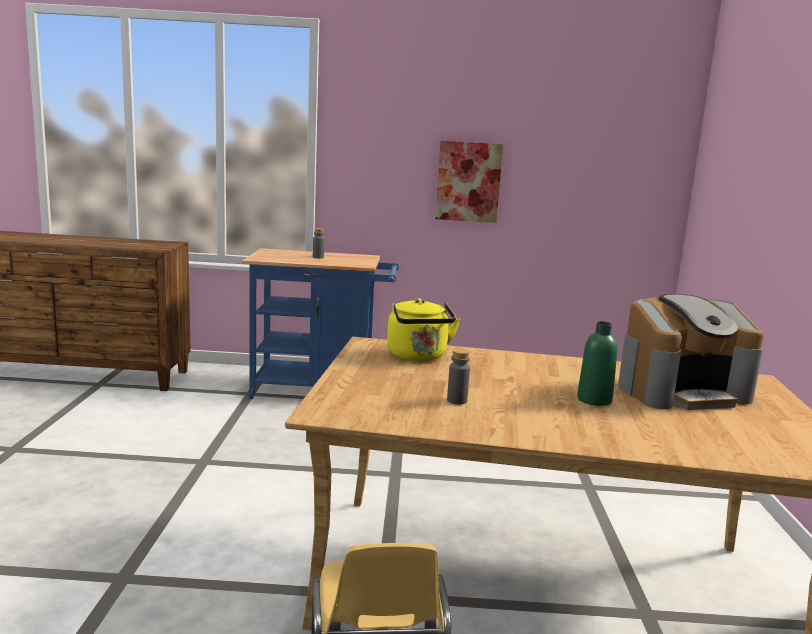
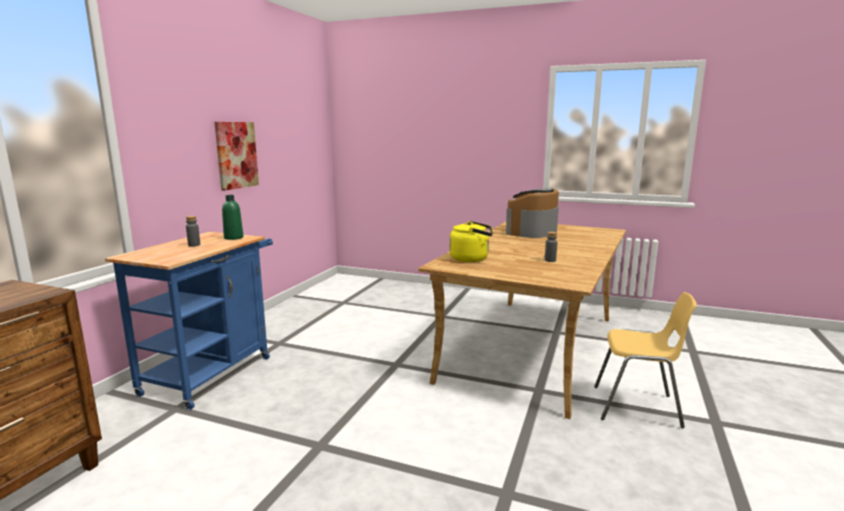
camera: 70 degrees left, 0 degrees up
(594, 400) = (545, 243): green bottle -> green bottle (233, 238)
(681, 391) = (532, 231): coffee machine -> coffee machine turned 150 degrees counterclockwise

